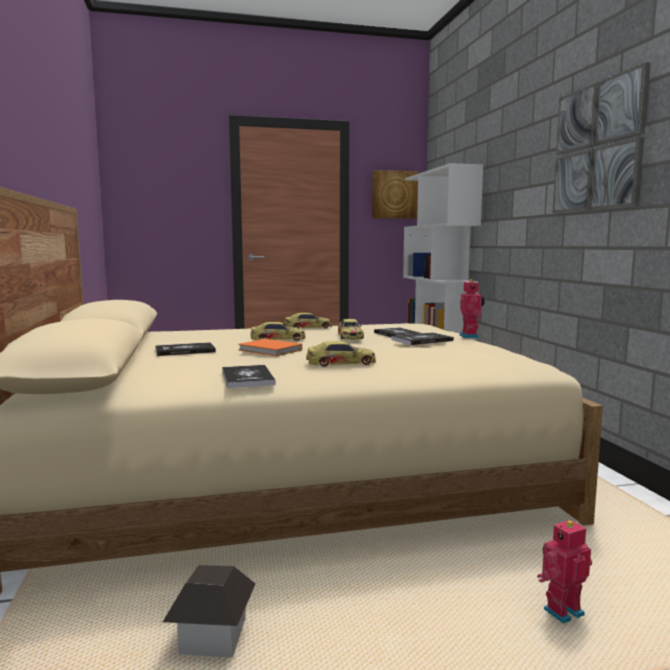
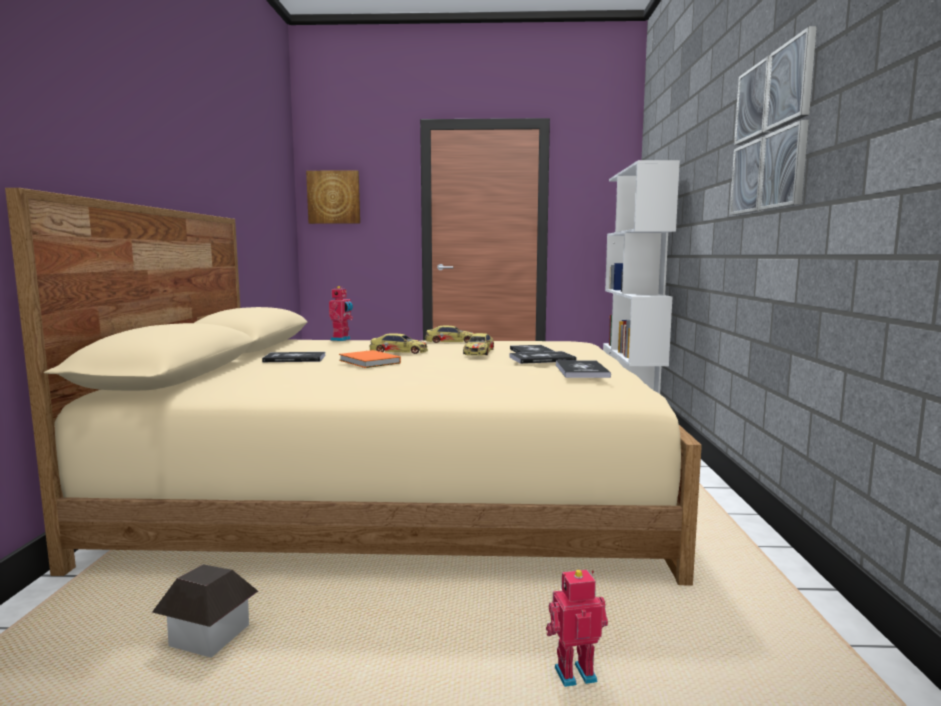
camera: 15 degrees right, 0 degrees up
(247, 378) = (305, 387): book -> book (581, 371)
(341, 363) = (417, 378): toy car -> none
(394, 195) = (601, 198): picture -> picture (334, 197)
(470, 336) = (611, 357): toy robot -> toy robot (342, 339)

